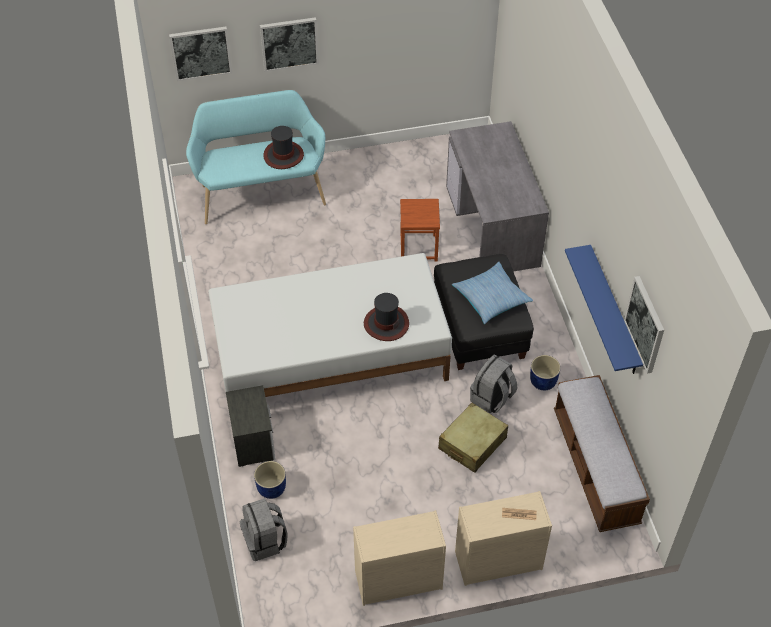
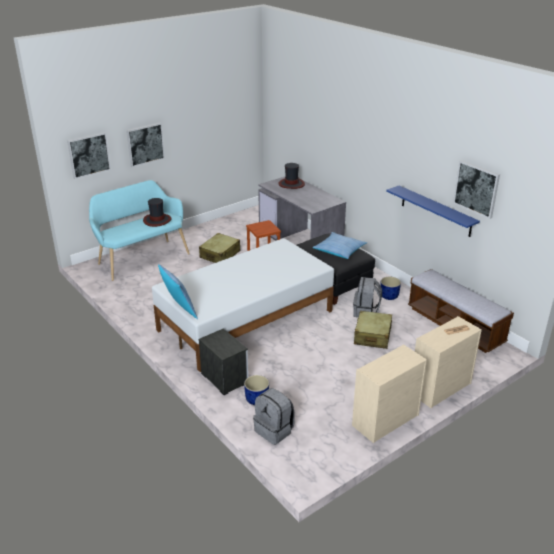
camera: 25 degrees left, 20 degrees down
(217, 344) = (179, 310): none -> pillow
(365, 220) = (220, 254): none -> beige suitcase
(386, 323) = (287, 272): hat -> hat (291, 184)

